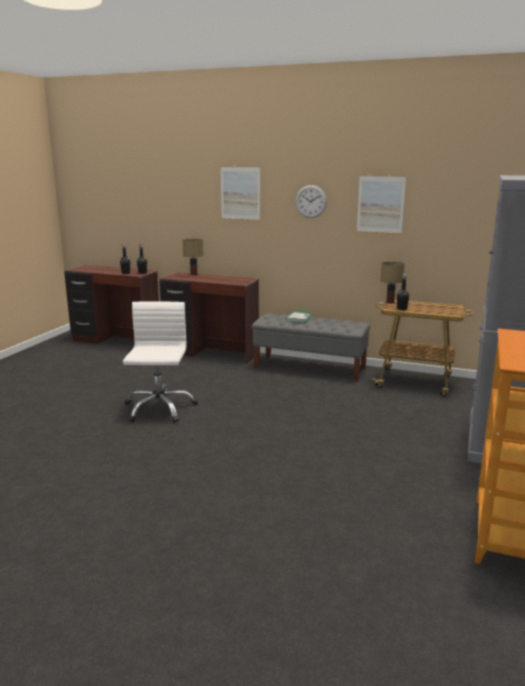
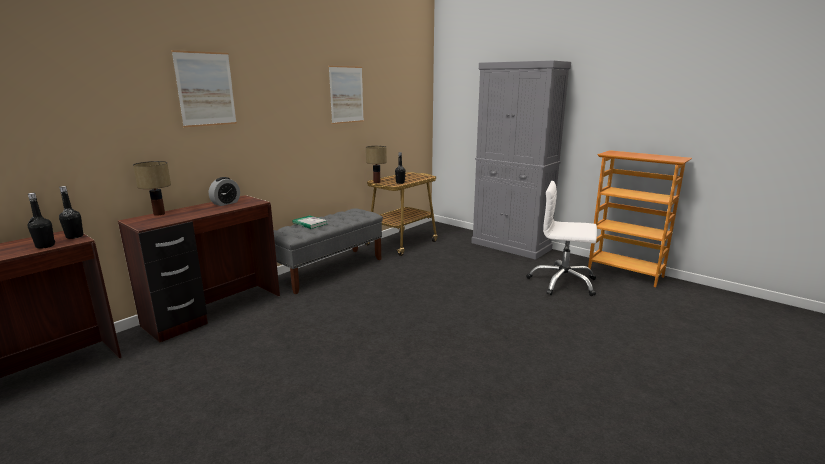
camera: 70 degrees left, 0 degrees up
(159, 408) = (356, 369): white office chair -> white office chair (562, 283)
(230, 279) = (226, 203): none -> alarm clock
(311, 201) = (289, 95): wall clock -> none

